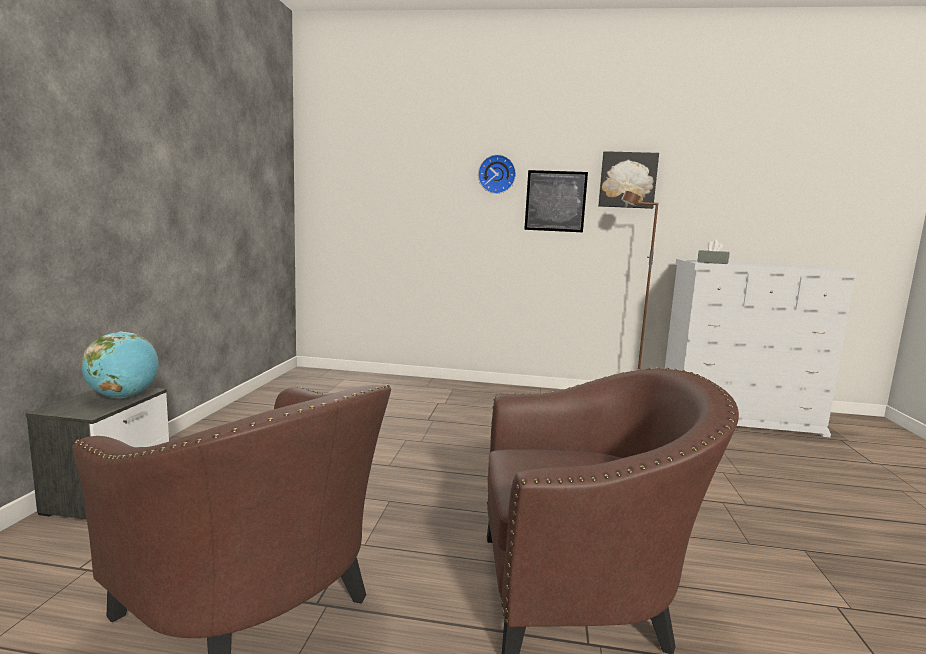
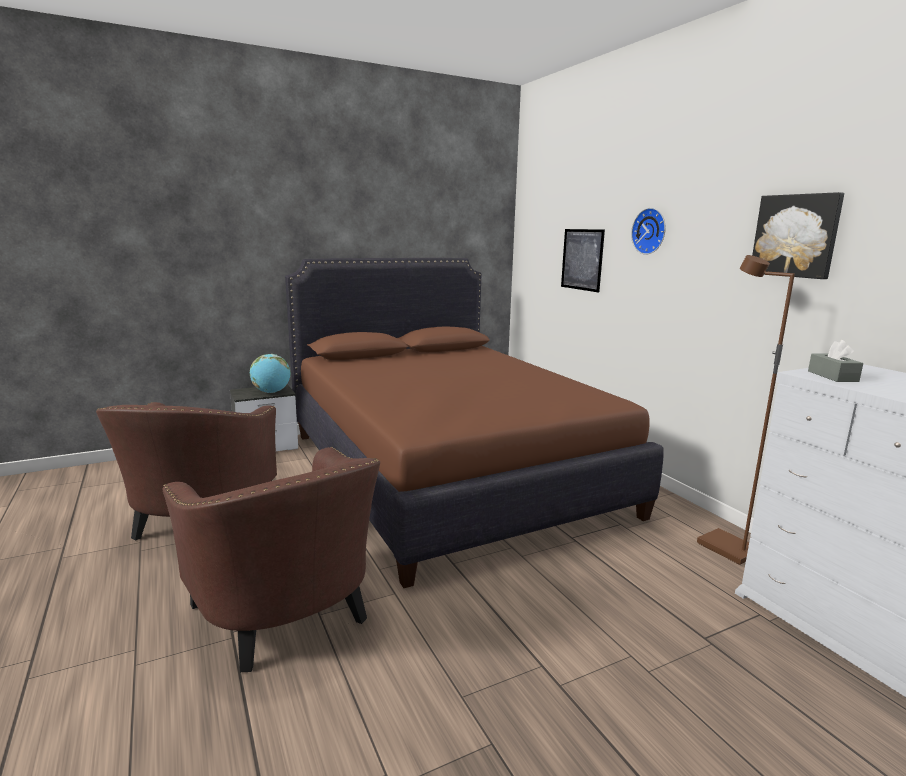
camera: 55 degrees right, 5 degrees up
(389, 430) = (447, 471): none -> brown bed
(555, 201) = (705, 264): picture -> picture (582, 259)

